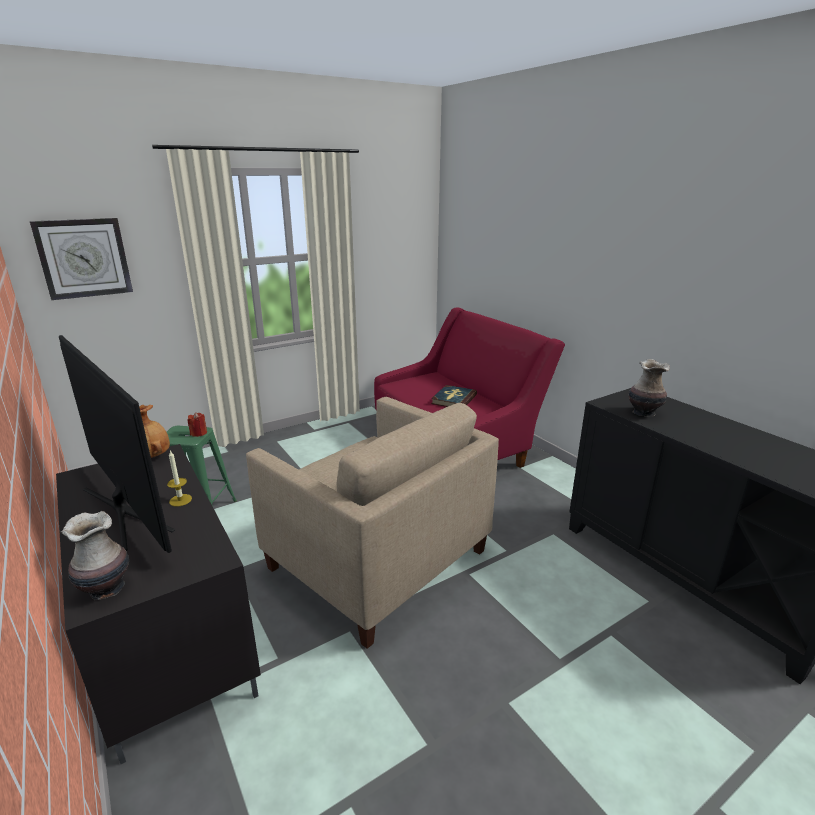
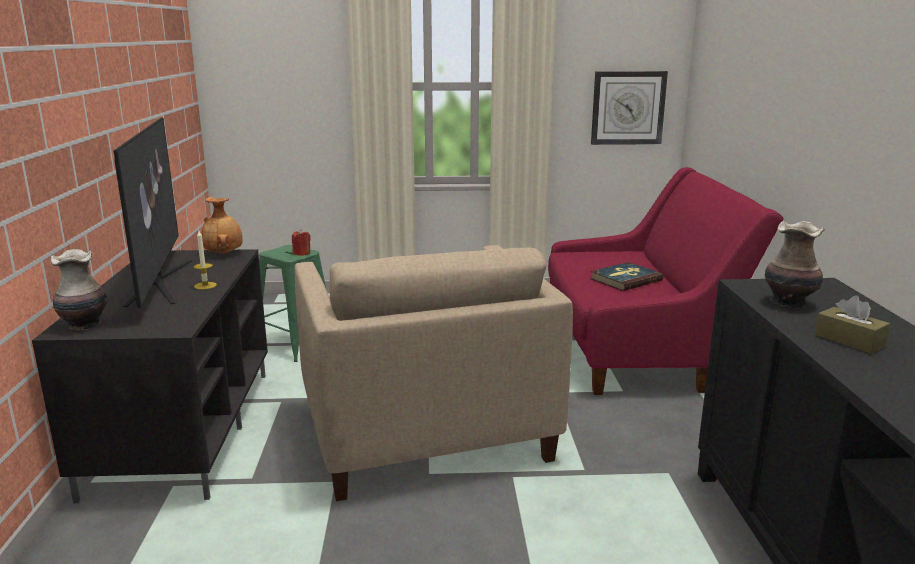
camera: 30 degrees right, 5 degrees down
(84, 258) = (259, 69): wall clock -> wall clock (628, 108)
(707, 435) = (849, 340): none -> brown tissue box

